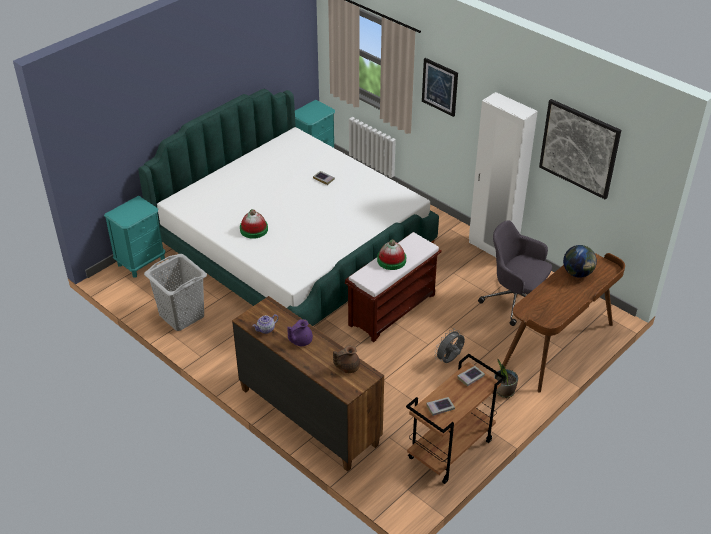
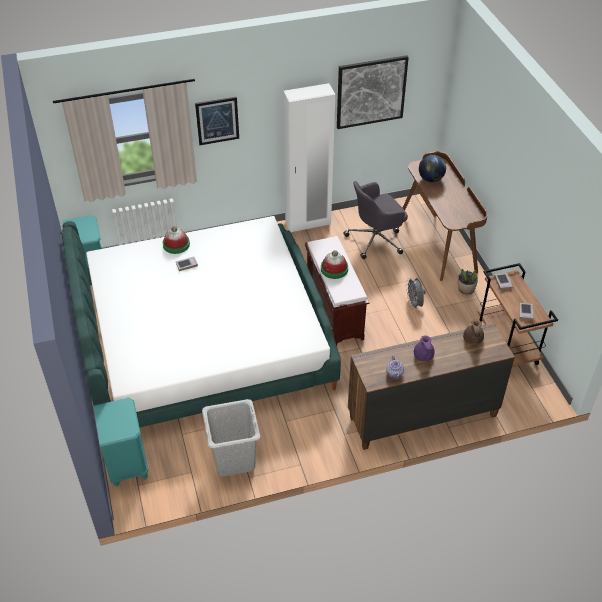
camera: 60 degrees left, 5 degrees up
(254, 229) = (219, 339): hat -> hat (176, 244)

